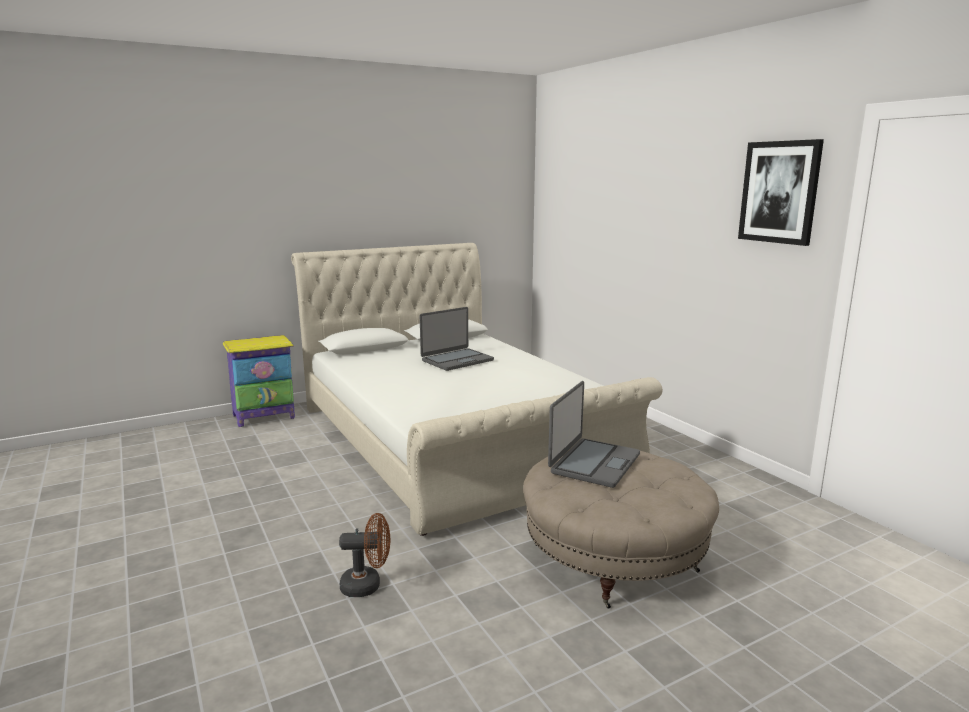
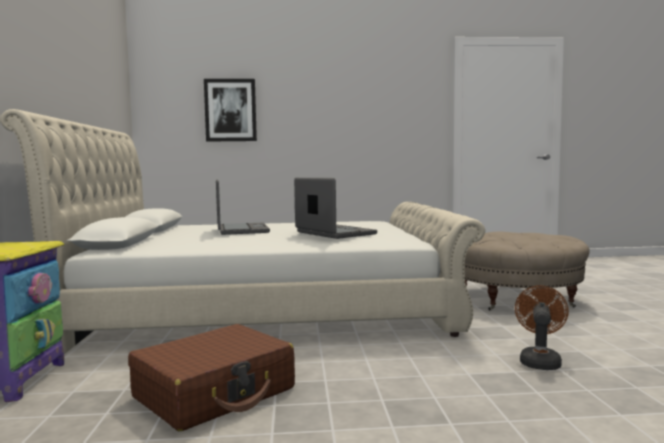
camera: 65 degrees left, 10 degrees down
(260, 469) = (215, 393): none -> brown suitcase
(594, 463) = (494, 236): laptop -> laptop (334, 233)
(779, 192) = (409, 84): picture -> picture (230, 110)

